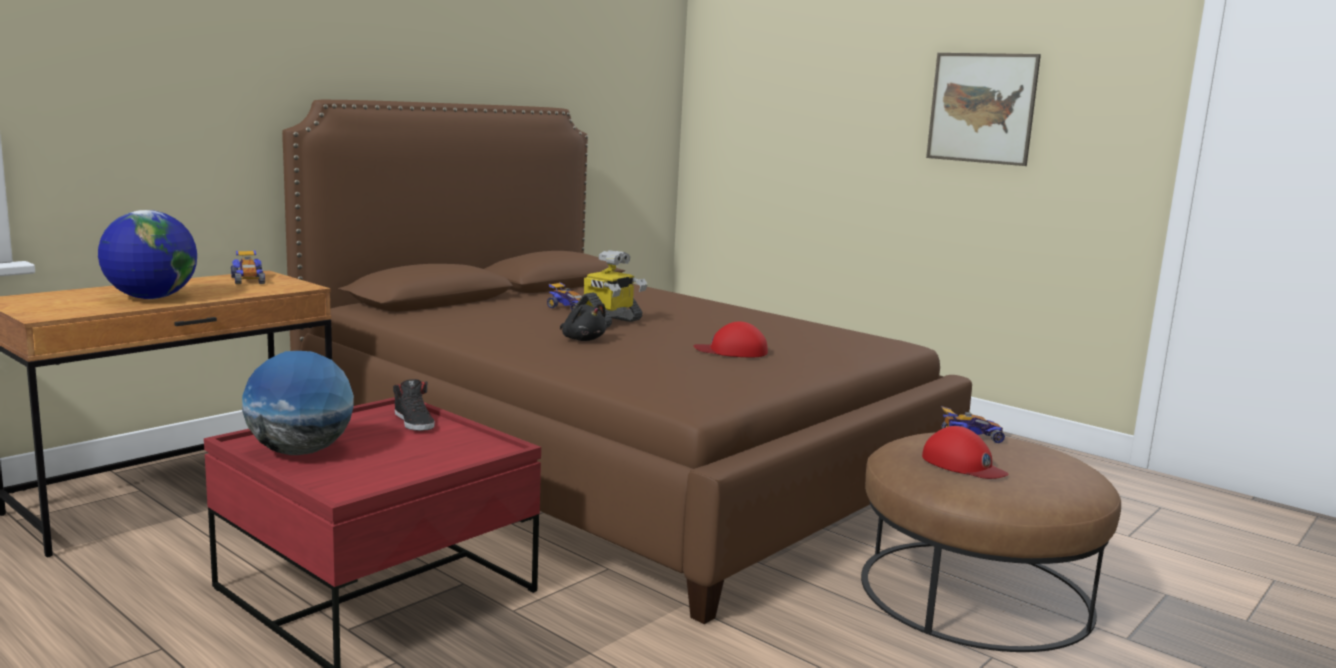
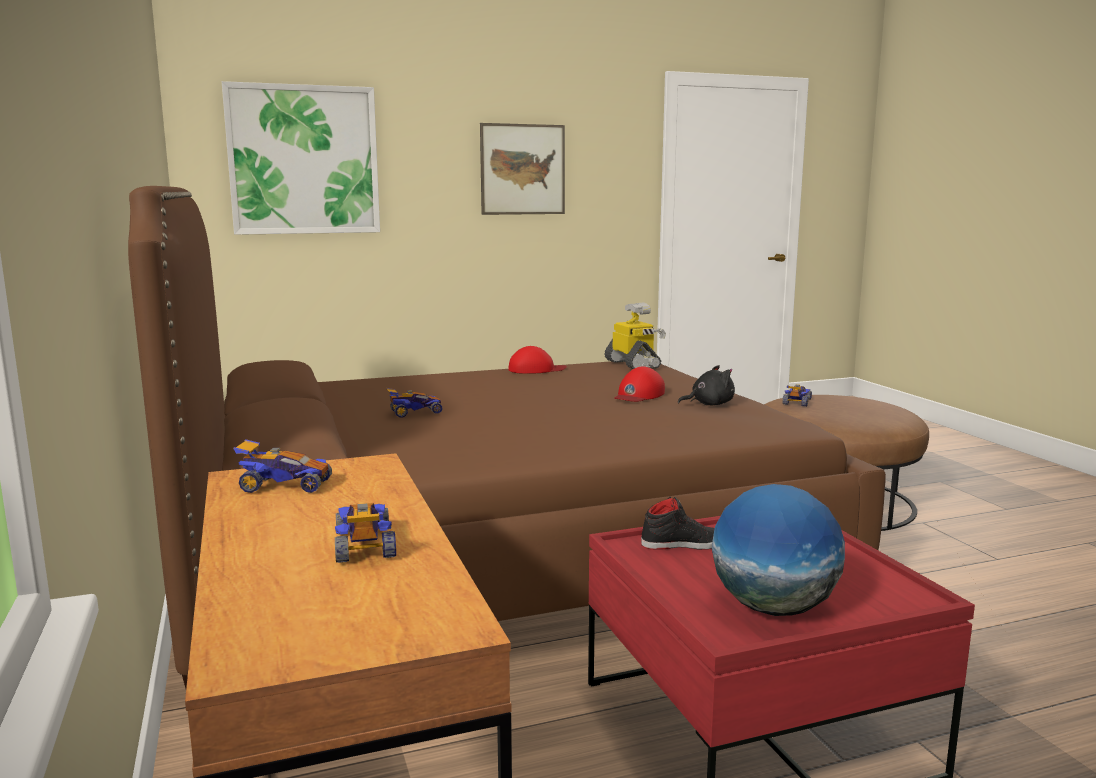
camera: 60 degrees left, 0 degrees up
(150, 298) = (365, 546): globe -> toy car
(582, 339) = (558, 425): black plush toy -> black plush toy (709, 404)
(608, 322) = (498, 409): toy robot -> toy robot (633, 364)
(773, 91) = (304, 160): none -> picture
(963, 465) = (851, 414): red cap -> red cap (536, 369)

